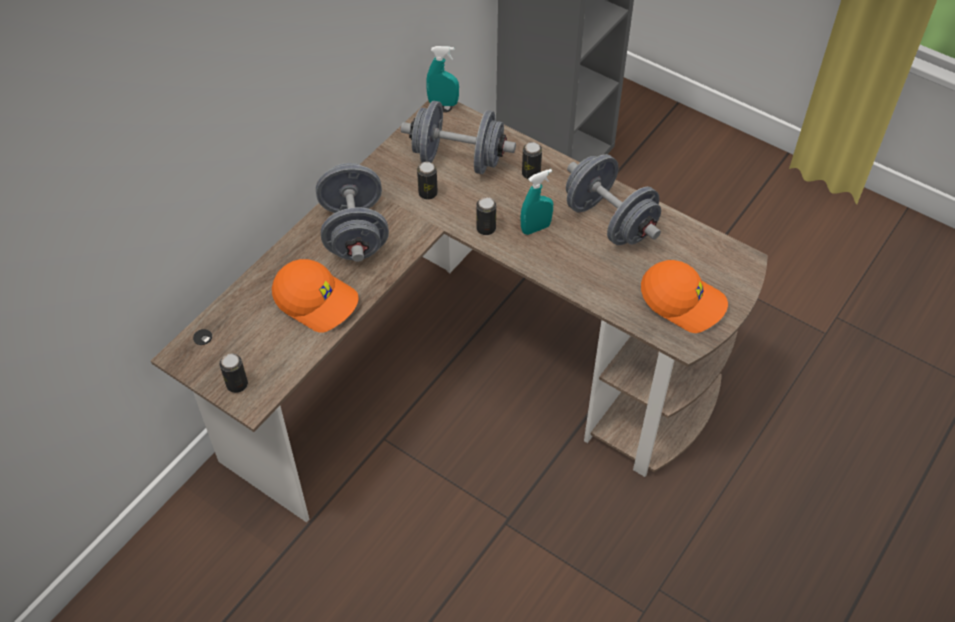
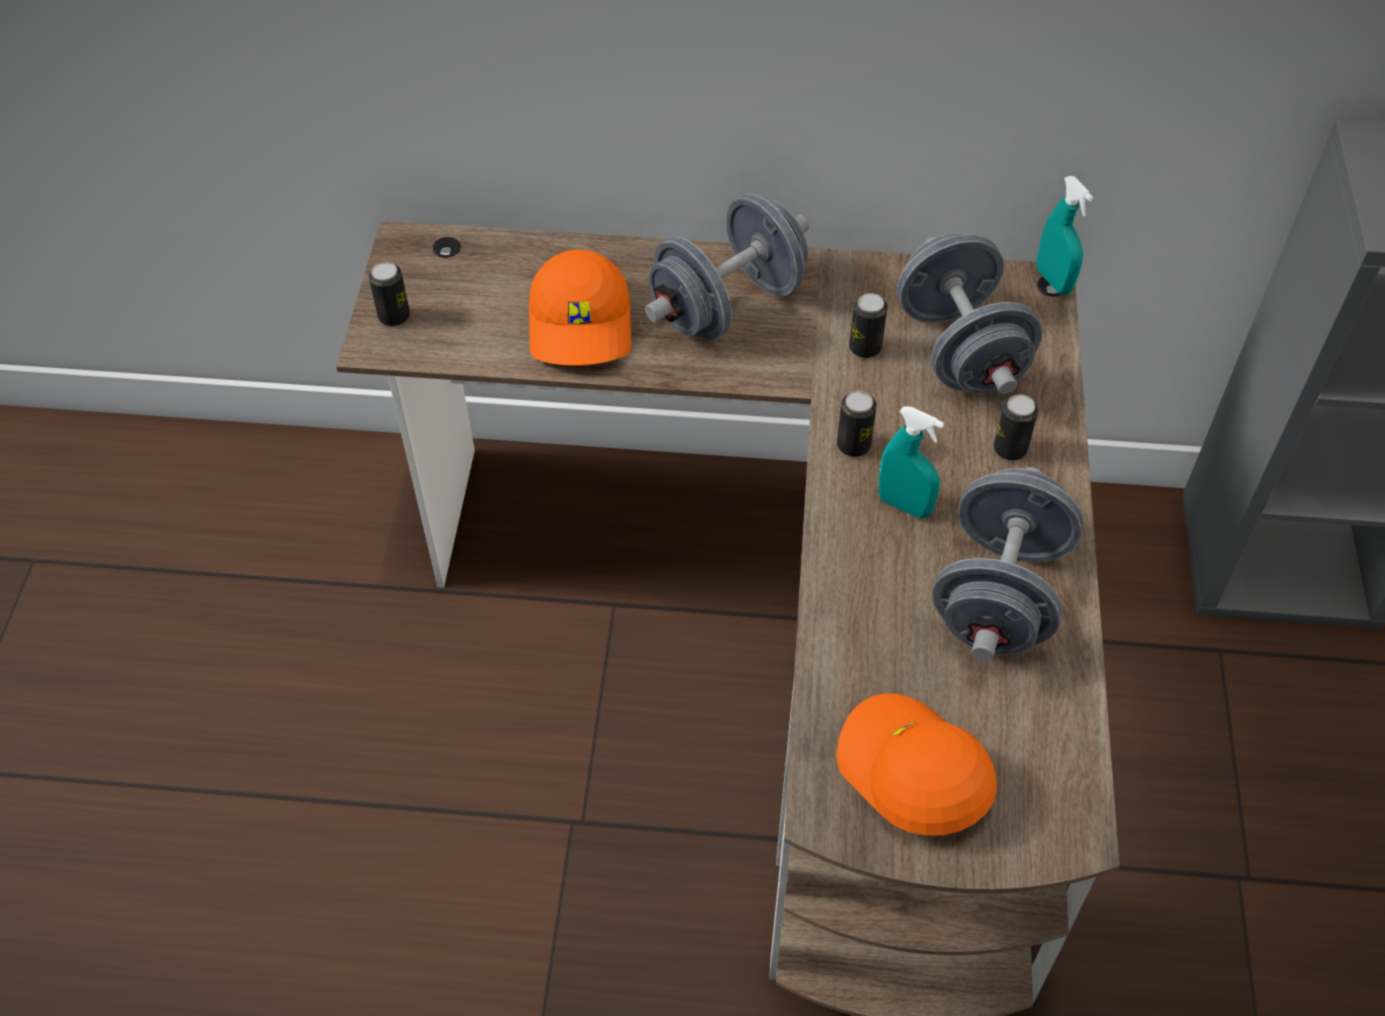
camera: 60 degrees right, 0 degrees up
(683, 301) = (911, 773): orange cap -> orange cap turned 150 degrees clockwise

